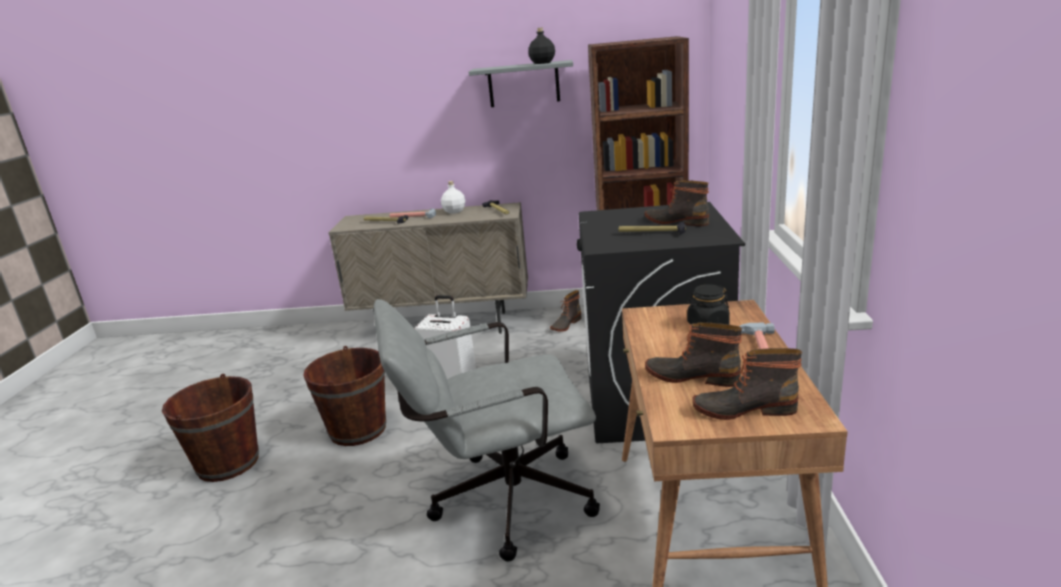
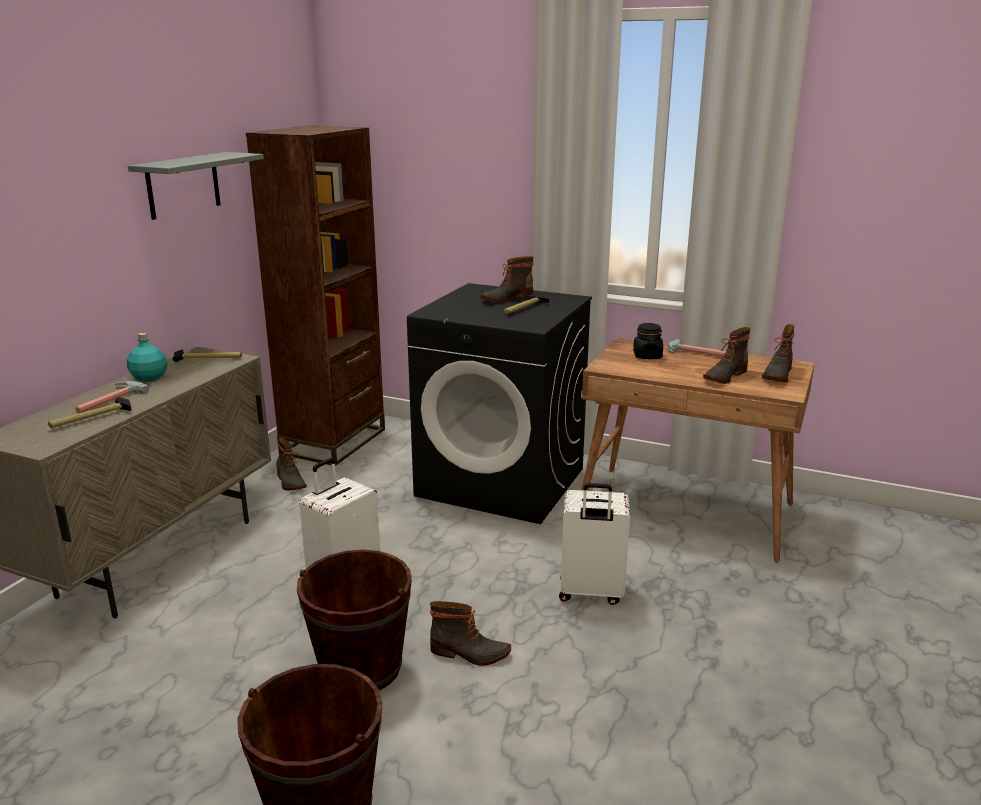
camera: 70 degrees left, 0 degrees up
(387, 466) = (469, 653): none -> boot
(454, 211) = (148, 378): white bottle -> turquoise bottle
(498, 502) = (590, 593): grey office chair -> white suitcase
(543, 63) = (220, 156): black bottle -> none

